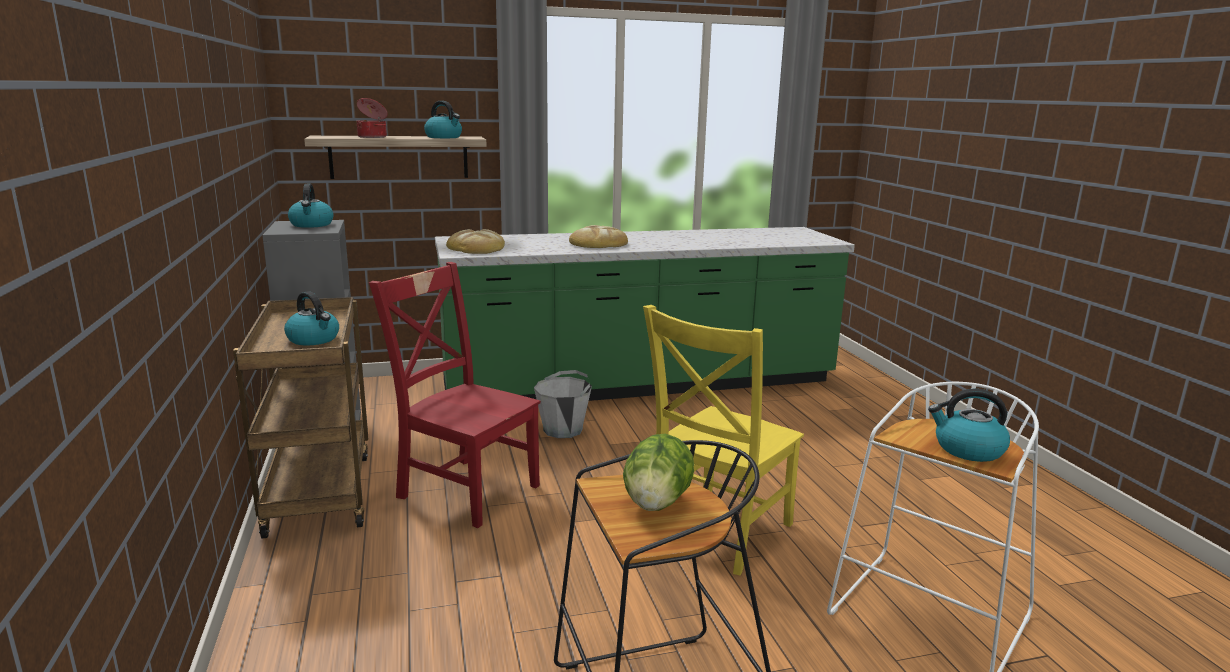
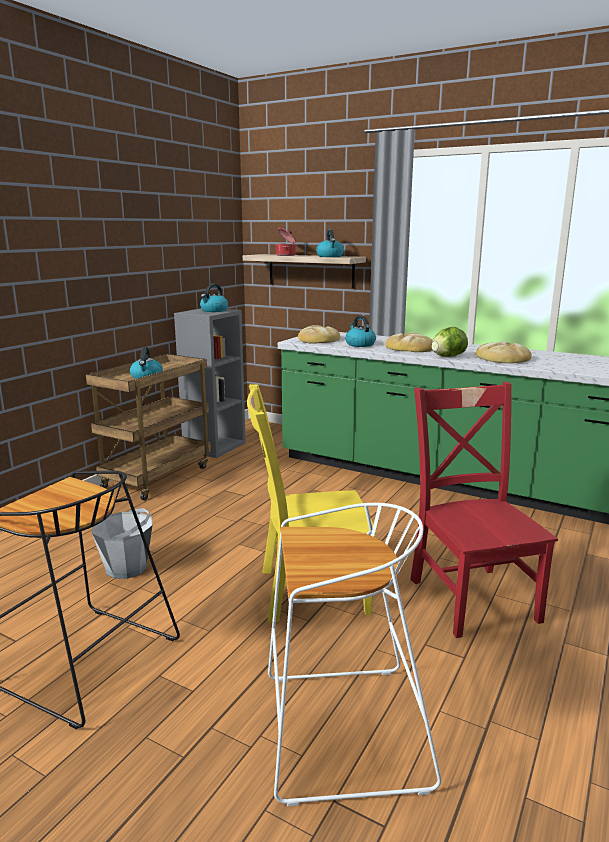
camera: 45 degrees right, 0 degrees up
(465, 489) = (219, 502): red chair -> red chair (471, 596)
(563, 429) = (335, 490): grey bucket -> grey bucket (127, 568)
(657, 503) = (63, 502): lettuce -> lettuce (447, 356)
(701, 241) = (502, 358): none -> bread
(967, 449) = (319, 563): kettle -> kettle (359, 344)

